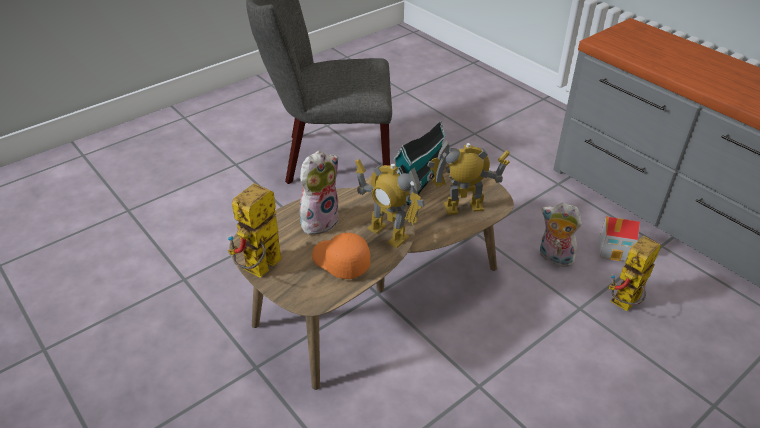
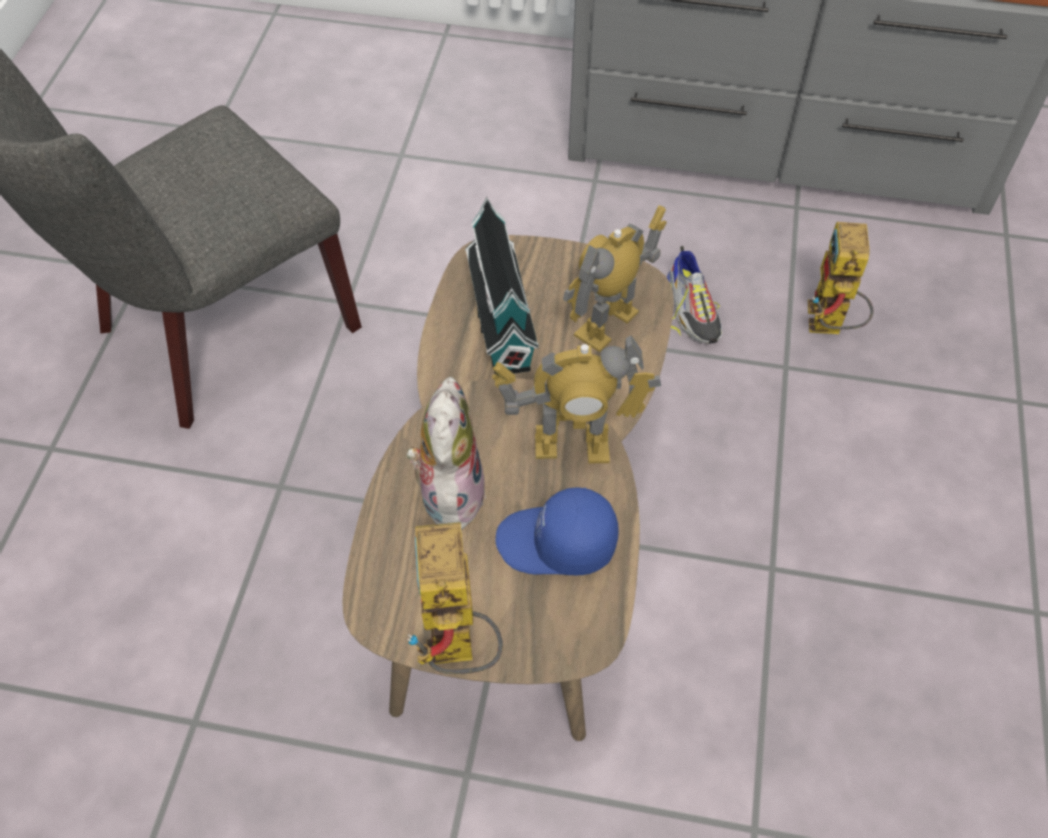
camera: 40 degrees left, 15 degrees up
(340, 262) = (557, 544): orange cap -> blue cap
(554, 258) = (692, 309): plush toy -> shoe
(615, 249) = (751, 247): toy house -> none

